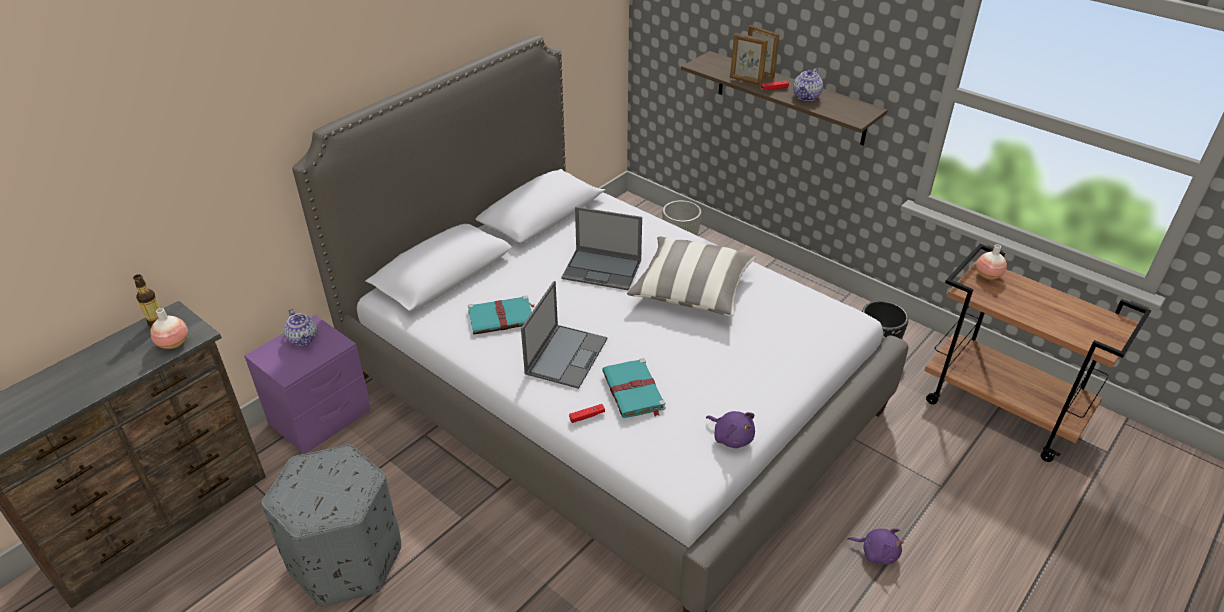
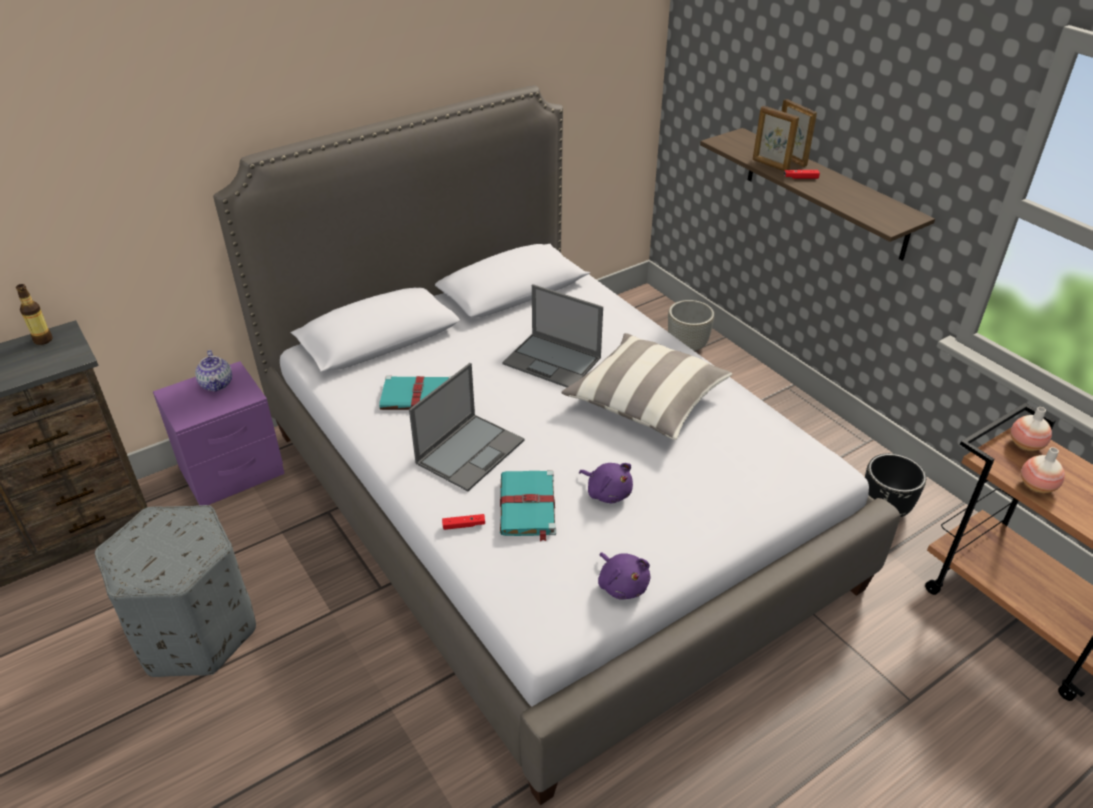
camera: 15 degrees right, 0 degrees up
(173, 343) = (47, 363): vase -> vase (1036, 486)
(806, 97) = (837, 191): teapot -> none
(877, 552) = (797, 765): purple plush toy -> purple plush toy (607, 492)

